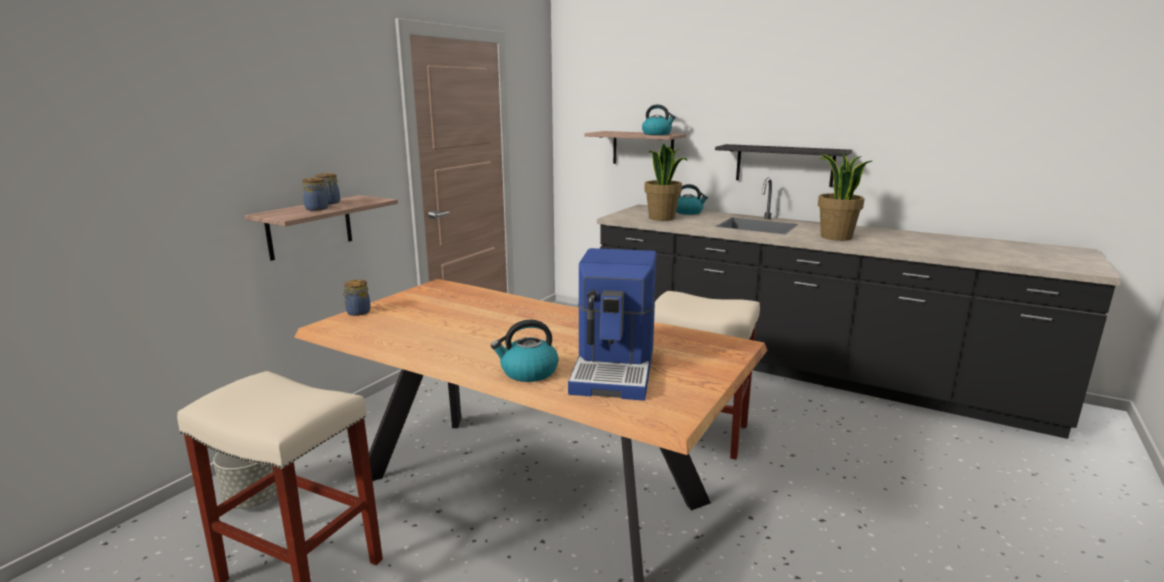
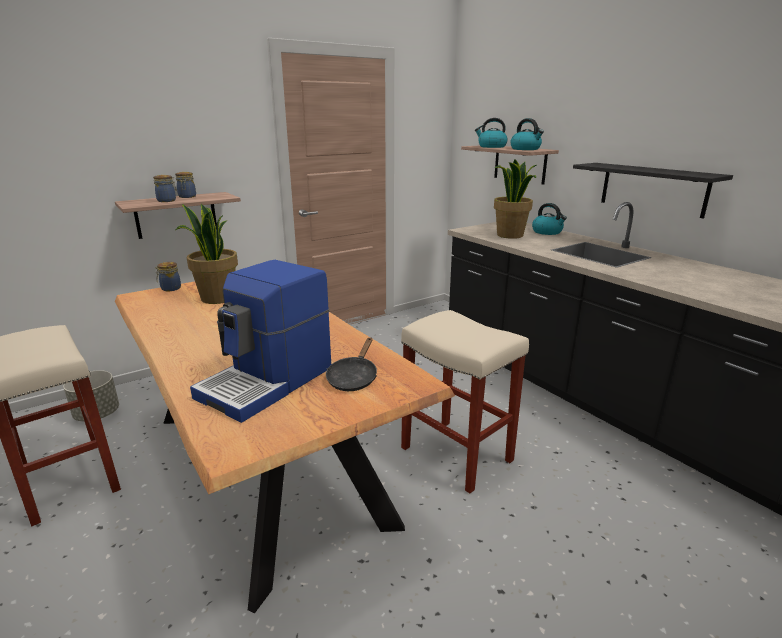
camera: 25 degrees right, 5 degrees up
(528, 372) = (197, 368): kettle -> kettle (491, 147)
(682, 351) = (353, 378): none -> black frying pan
(835, 237) = (673, 278): potted plant -> potted plant (217, 298)

